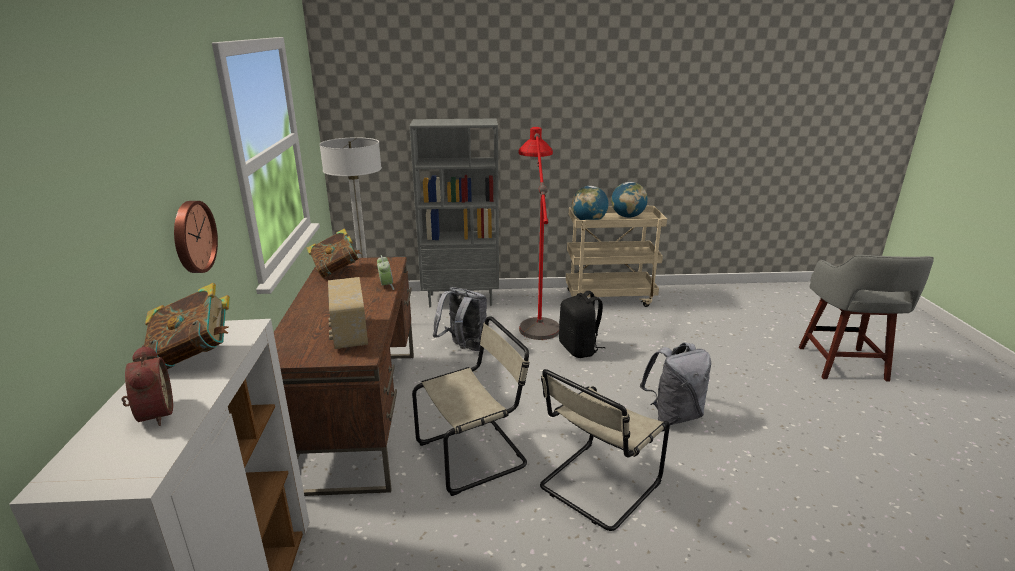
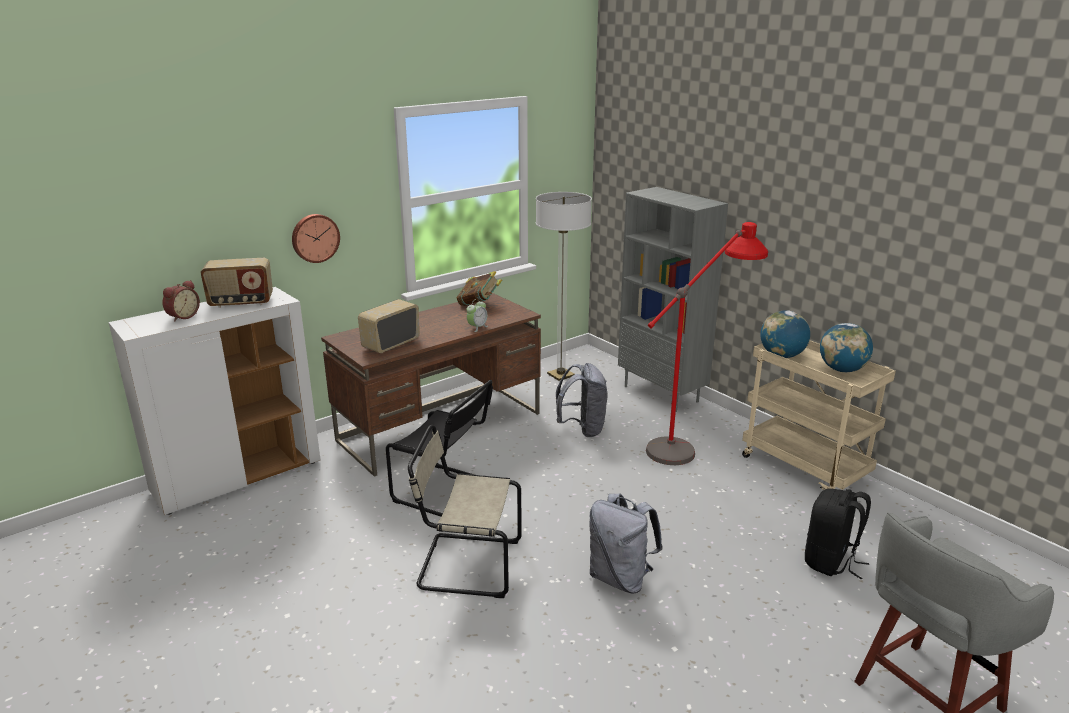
camera: 55 degrees right, 0 degrees up
(195, 356) = (241, 303): book -> radio
(475, 454) = (447, 493): beige chair -> black chair
(579, 349) = (666, 486): black backpack -> black backpack (830, 561)

